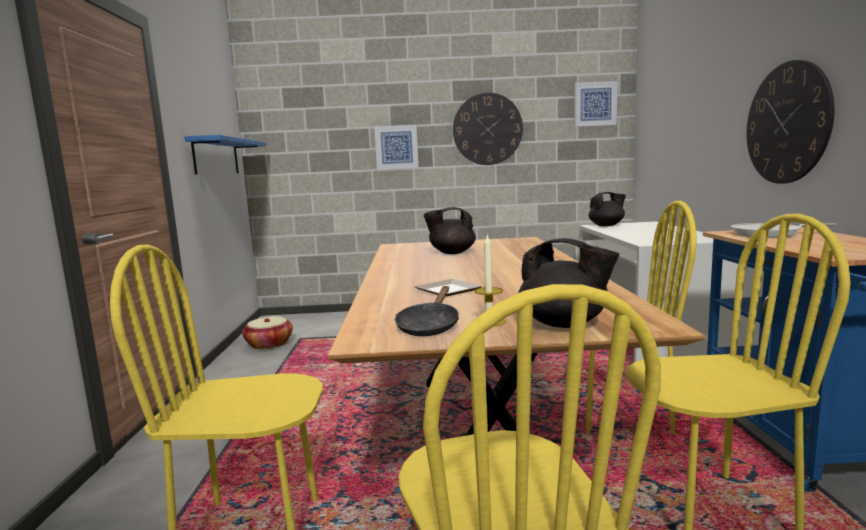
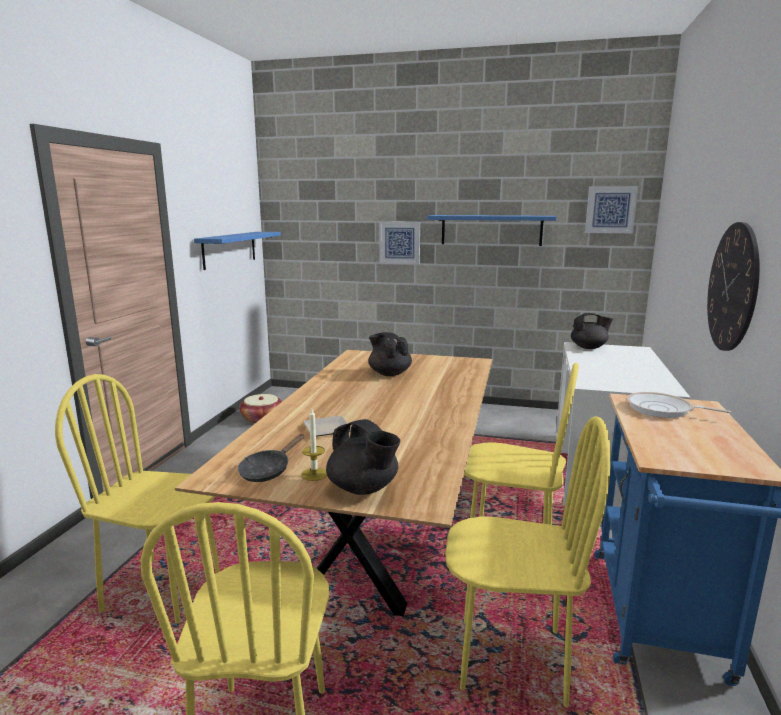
camera: 15 degrees right, 5 degrees up
(451, 252) = (389, 373): black teapot -> black teapot turned 45 degrees clockwise
(487, 129) = (491, 230): wall clock -> blue shelf

